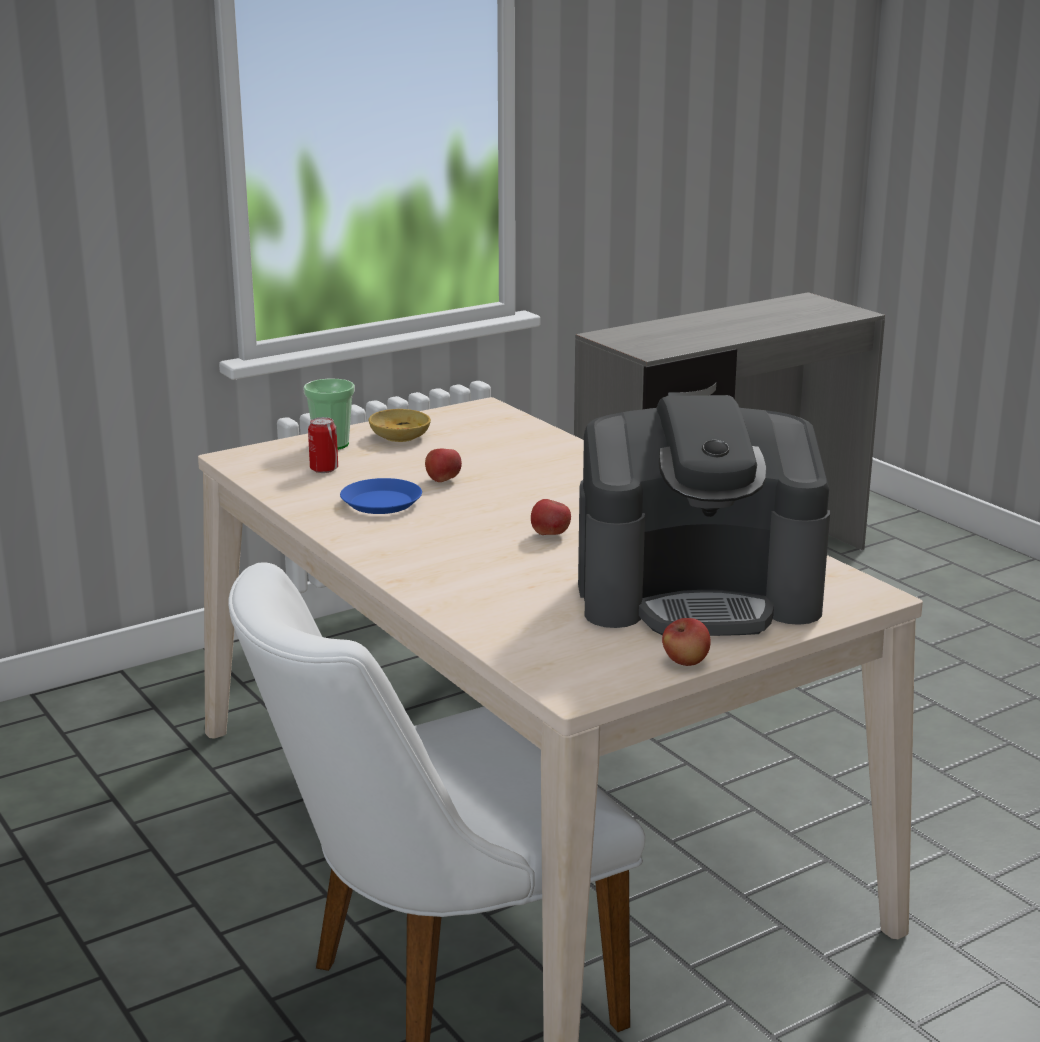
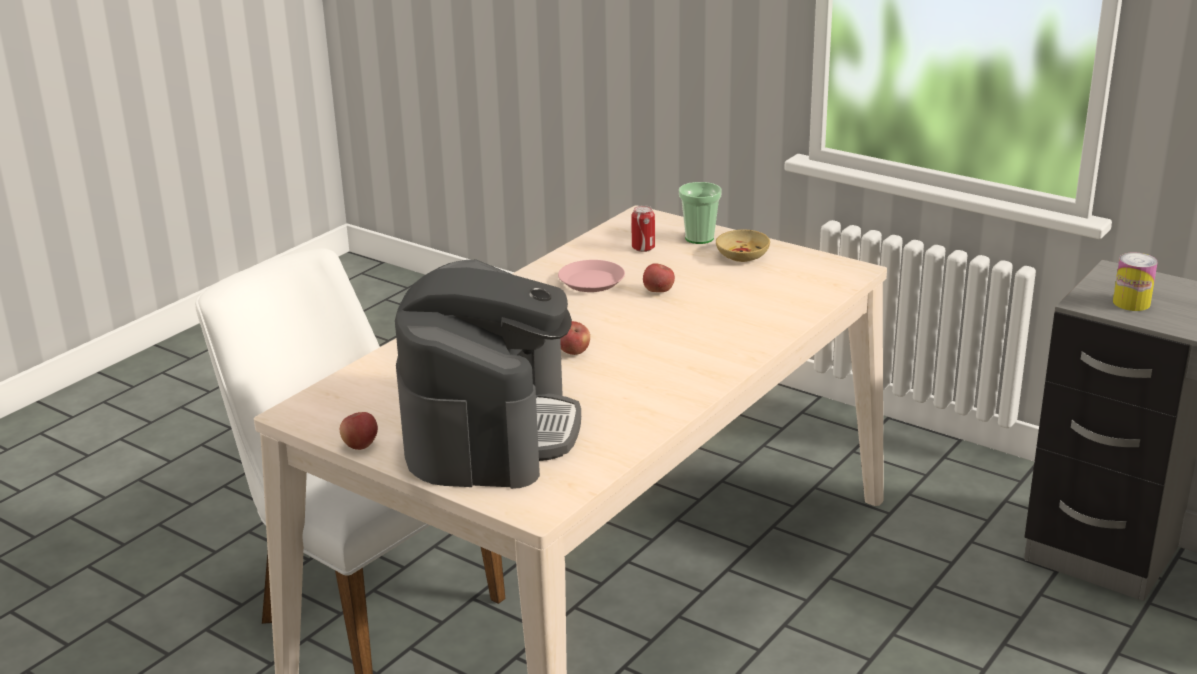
camera: 70 degrees right, 5 degrees up
(382, 502) = (592, 281): blue plate -> pink plate
(663, 343) = (1131, 303): none -> can
(698, 594) = (490, 431): coffee machine -> coffee machine turned 150 degrees counterclockwise

